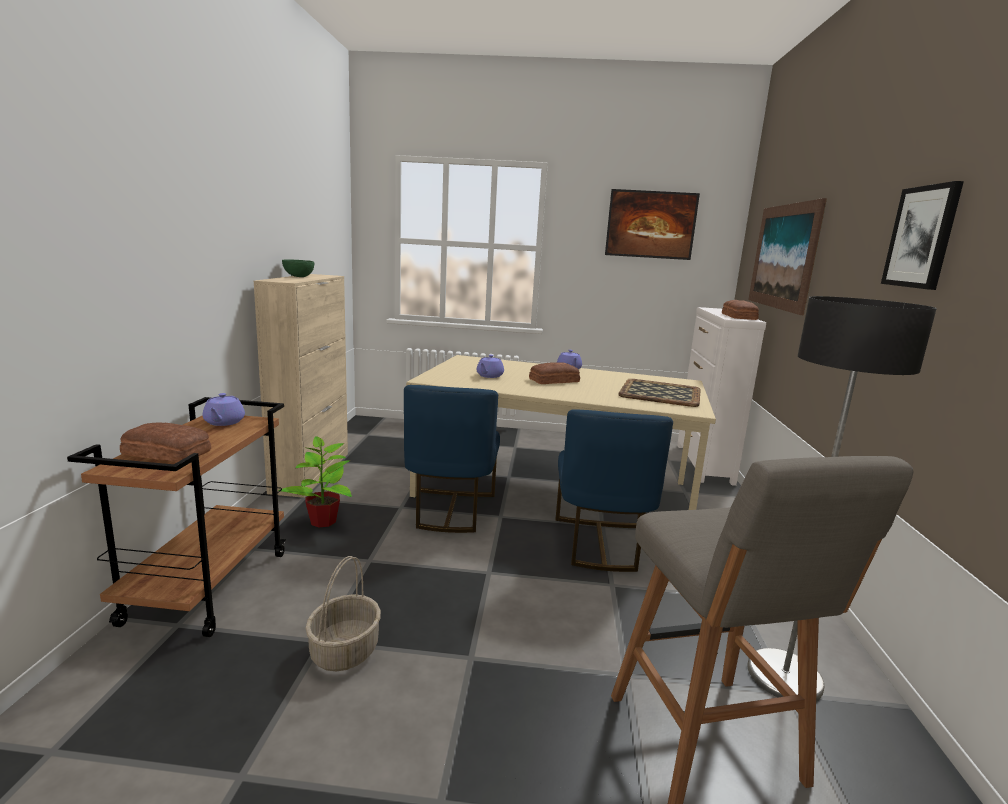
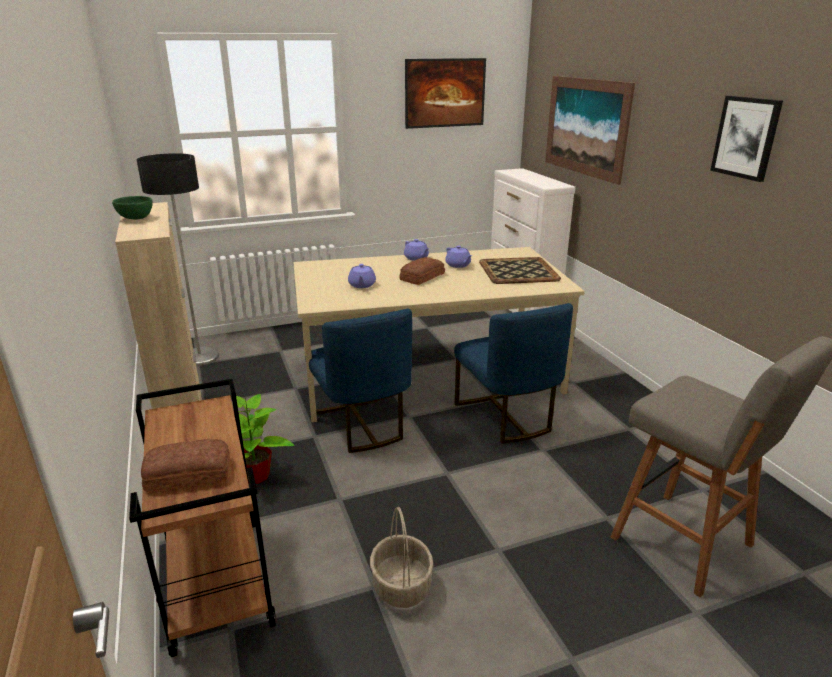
camera: 25 degrees left, 10 degrees up
(224, 422) = (185, 418): purple teapot -> purple teapot (458, 265)
(738, 317) = (547, 182): bread -> none
(785, 676) = (694, 478): floor lamp -> floor lamp (200, 357)

